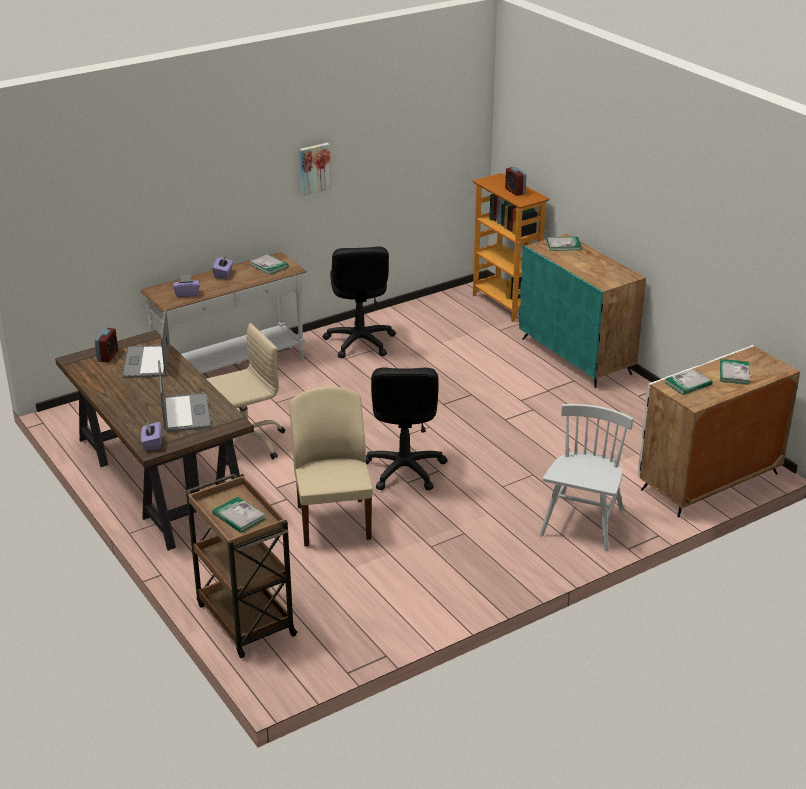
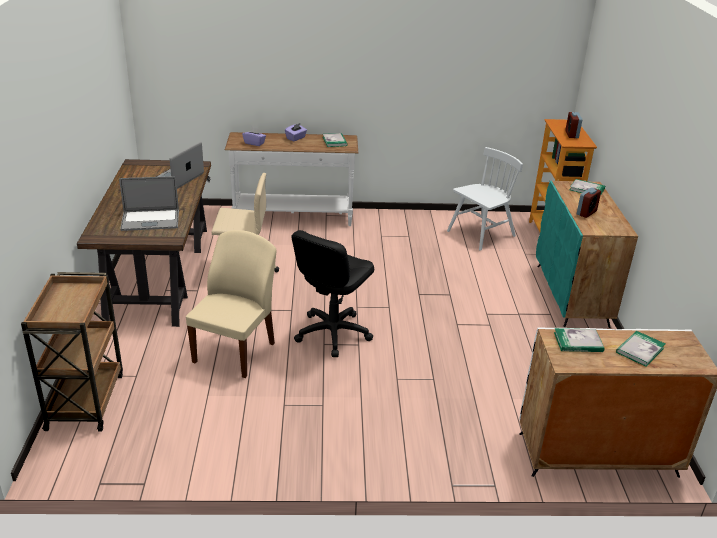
camera: 30 degrees right, 0 degrees up
(107, 356) = (157, 168): alarm clock -> alarm clock (586, 213)
(152, 443) = (99, 233): purple tissue box -> none
(186, 413) = (150, 220): laptop -> laptop turned 60 degrees clockwise
(239, 516) = (66, 307): book -> none
(314, 168) = (395, 71): picture -> none
(359, 342) = (404, 228): black office chair -> none
(582, 523) = (433, 441): white chair -> white chair (481, 234)

